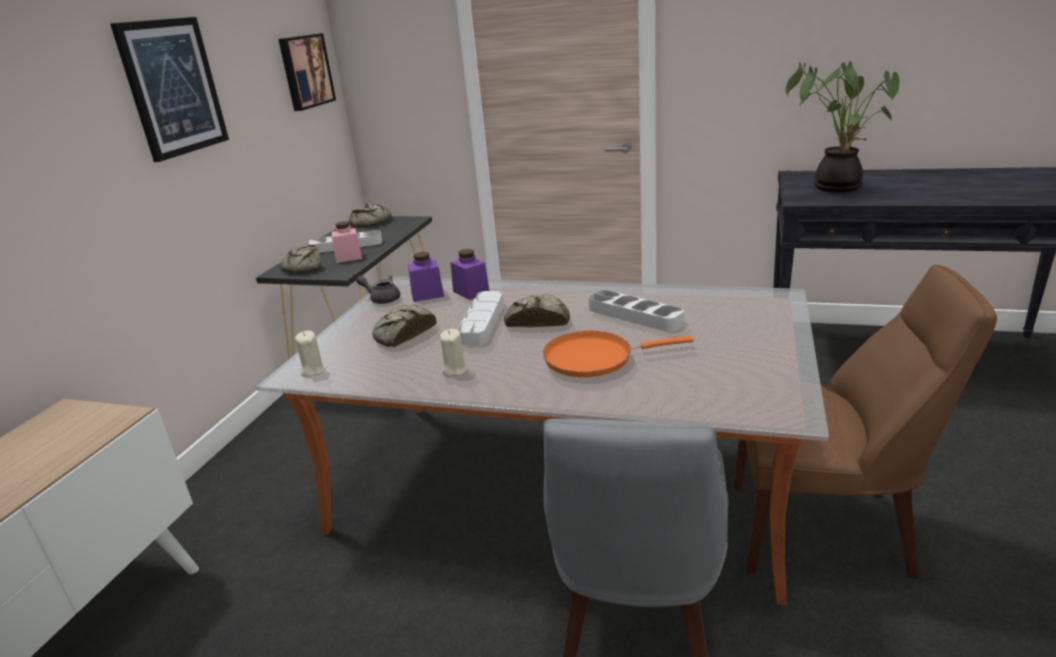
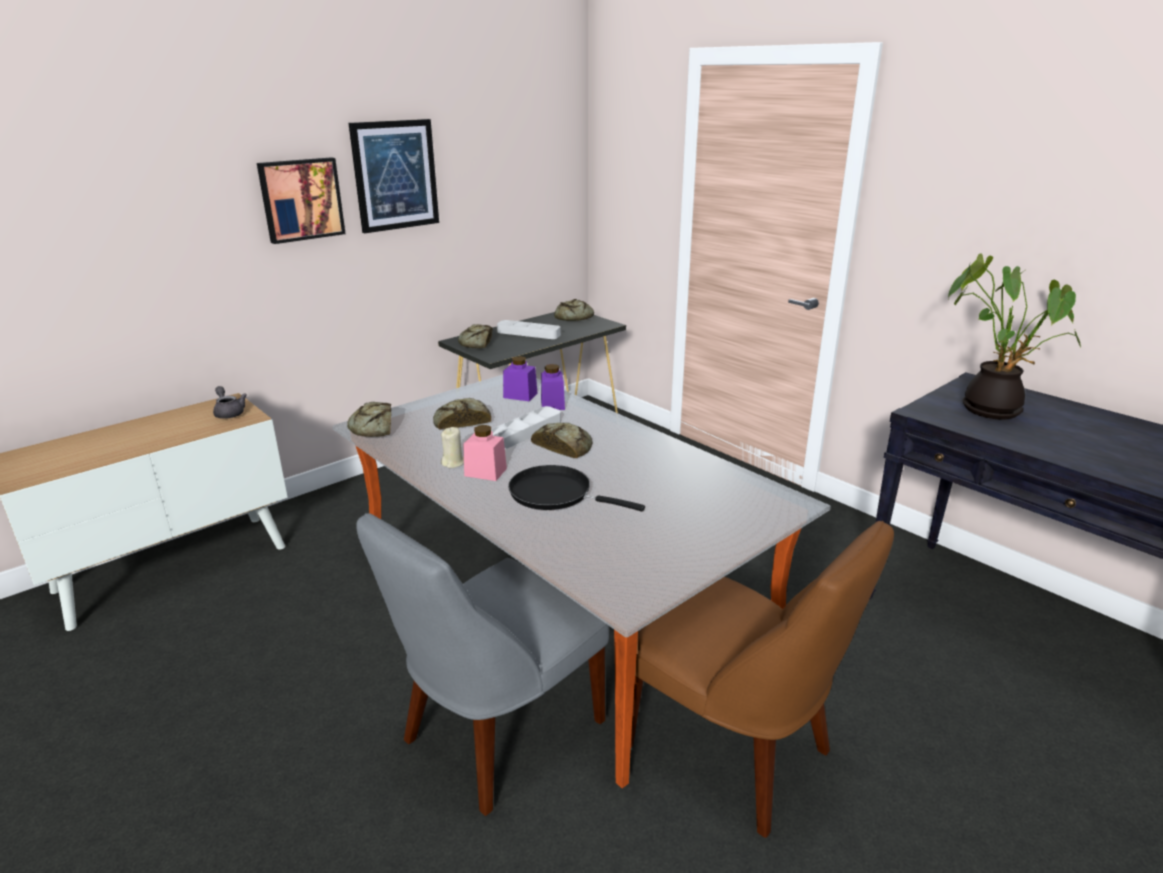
camera: 30 degrees right, 0 degrees up
(305, 71) = (544, 170): picture -> picture (301, 199)
(313, 371) = (373, 427): beige candle -> bread
(349, 257) = (516, 344): pink jar -> pink jar (485, 472)
(382, 299) = (486, 387): grey teapot -> grey teapot (229, 413)
(594, 358) = (556, 494): orange frying pan -> black frying pan
(634, 315) = (640, 471): grey tray -> none

